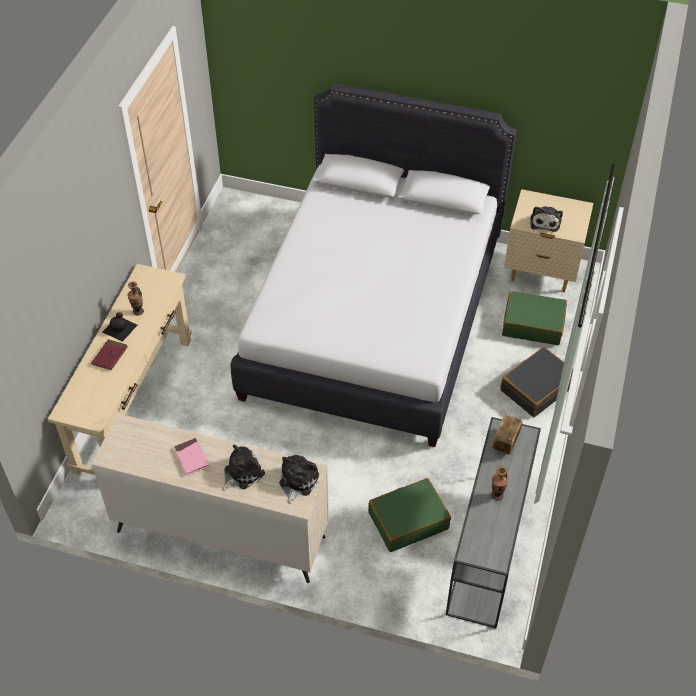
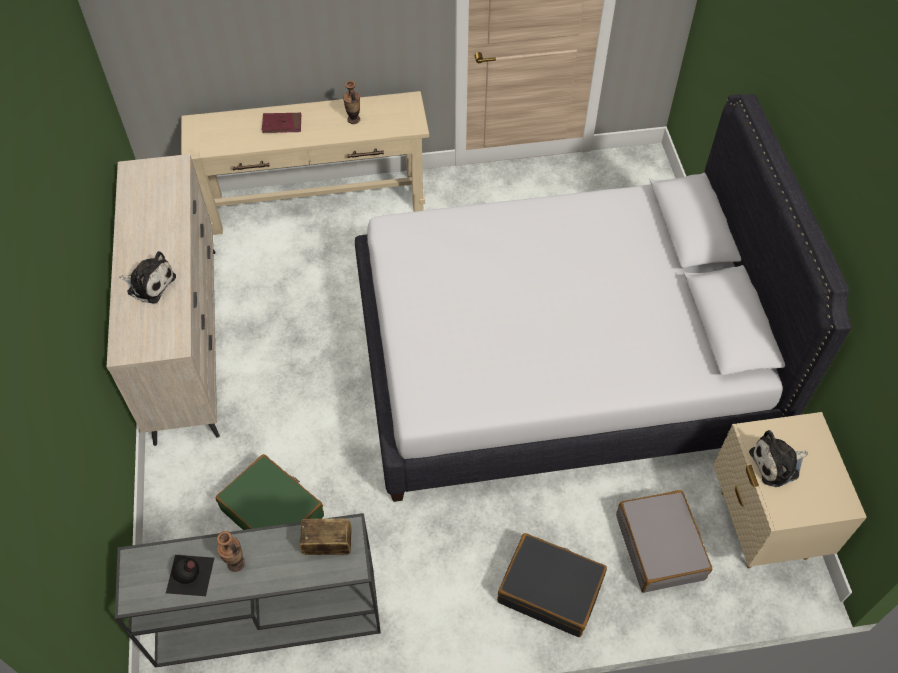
camera: 65 degrees right, 5 degrees up
(120, 328) = (323, 116): black bottle -> black bottle (190, 576)
(191, 457) = (155, 234): pink book -> none
(297, 481) = (155, 337): plush toy -> none
(533, 324) = (660, 547): green suitcase -> grey suitcase

